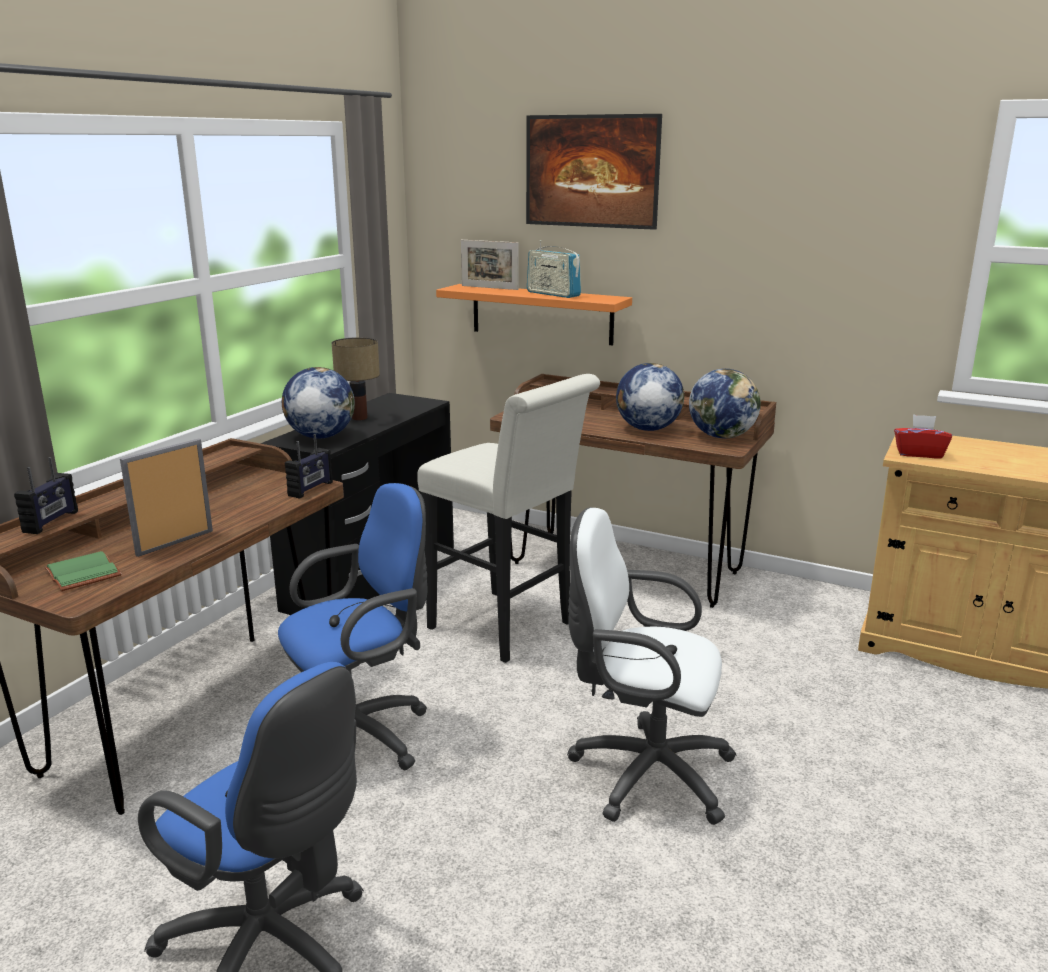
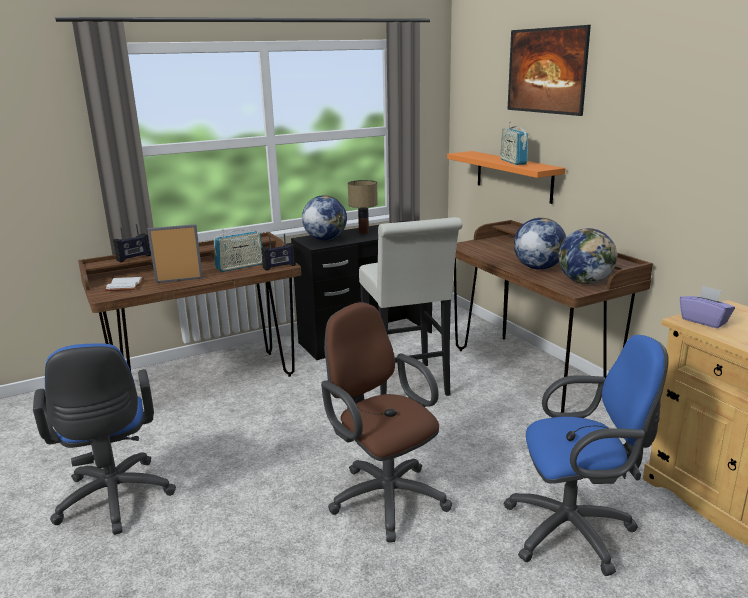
camera: 35 degrees right, 0 degrees up
(85, 573) = (126, 286): green book -> white book
(245, 501) = (240, 266): none -> radio
(361, 736) = (263, 419): blue office chair -> blue office chair (576, 531)
(489, 287) = (483, 154): picture frame -> none
(643, 772) = (384, 495): white office chair -> brown office chair
(919, 453) = (704, 321): red tissue box -> purple tissue box

